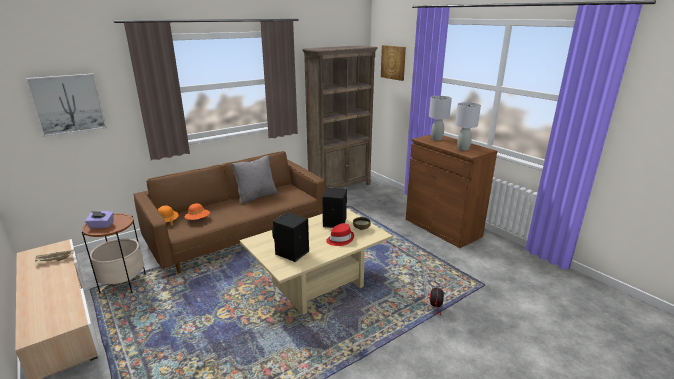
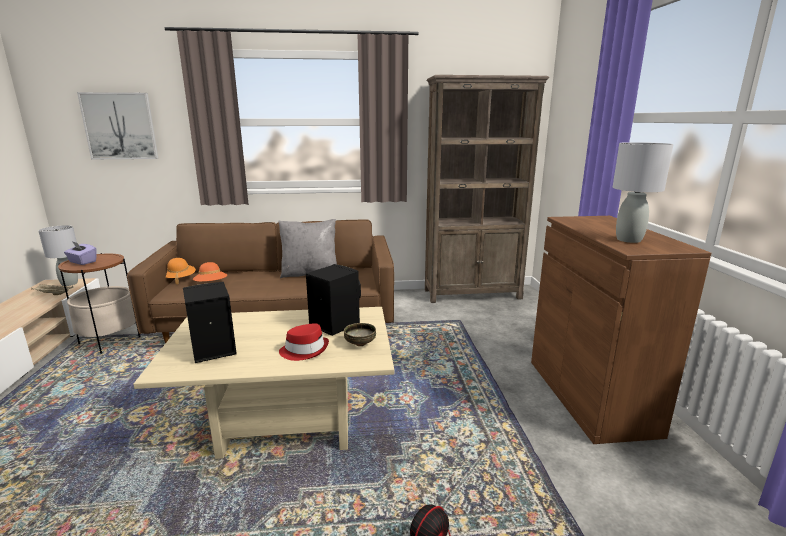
camera: 30 degrees right, 5 degrees down
(393, 62) = (576, 101): picture -> none
(436, 139) = (595, 221): grey table lamp -> grey table lamp (69, 283)

